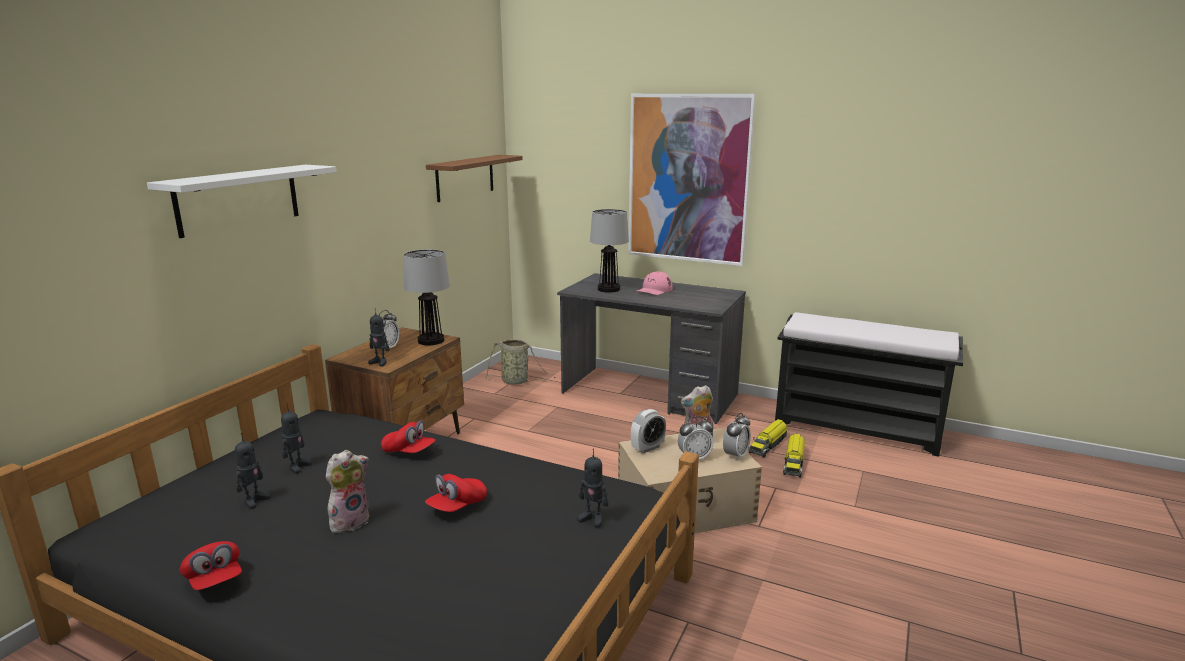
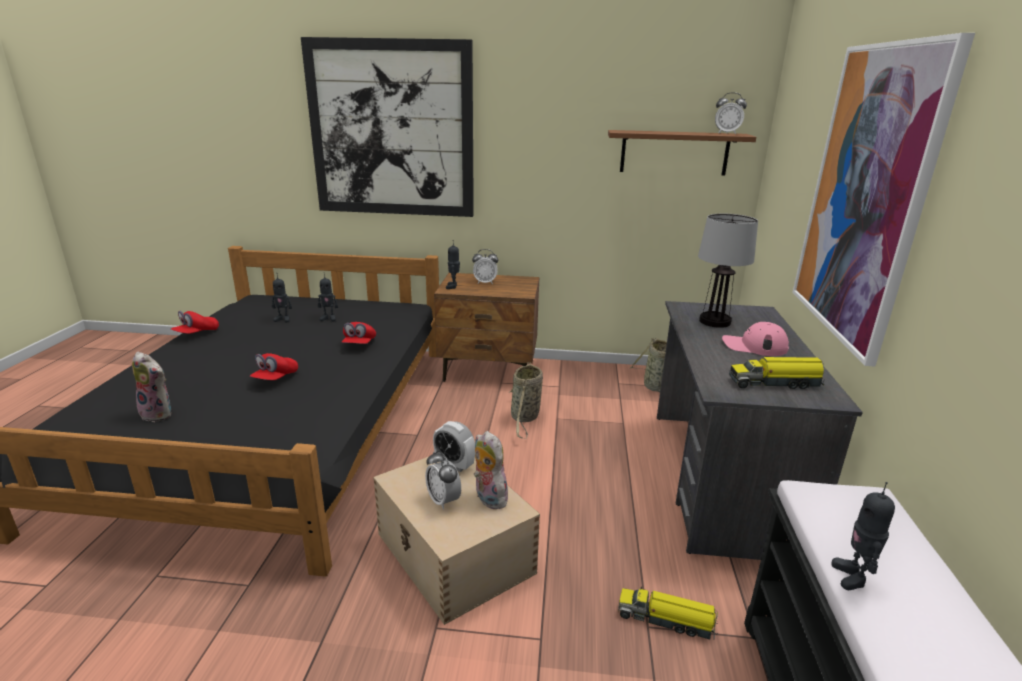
camera: 70 degrees right, 5 degrees up
(238, 199) = (392, 130): white shelf -> picture
(350, 521) = (257, 350): plush toy -> plush toy (159, 414)
(431, 340) = (515, 291): table lamp -> none
(457, 506) = (275, 378): red cap -> red cap turned 90 degrees counterclockwise
(515, 444) = (524, 418): none -> basket
(592, 519) = (252, 438): toy robot -> toy robot (853, 577)
(735, 455) = (463, 534): alarm clock -> alarm clock (726, 133)
(793, 462) = (630, 657): toy truck -> toy truck (775, 383)

